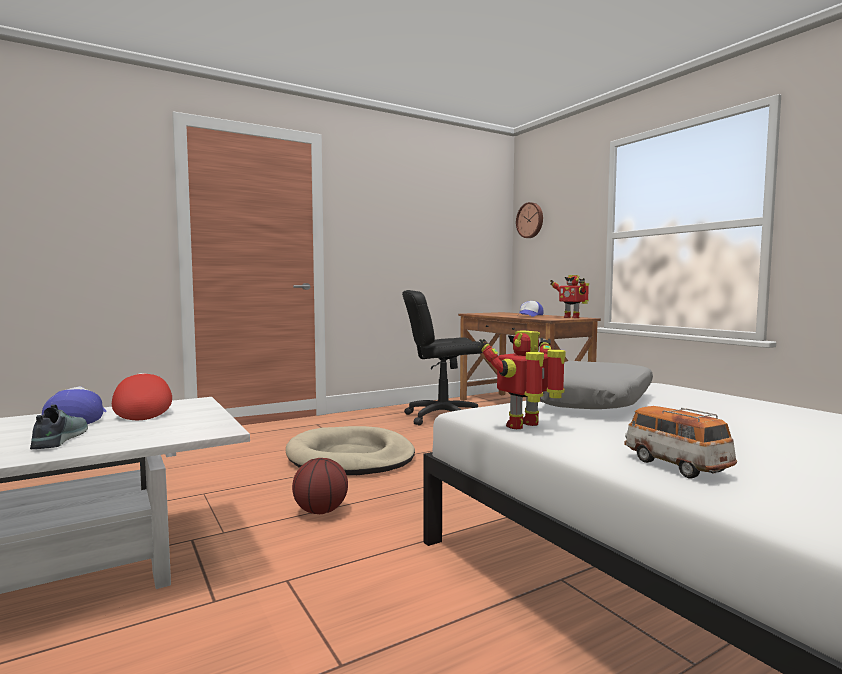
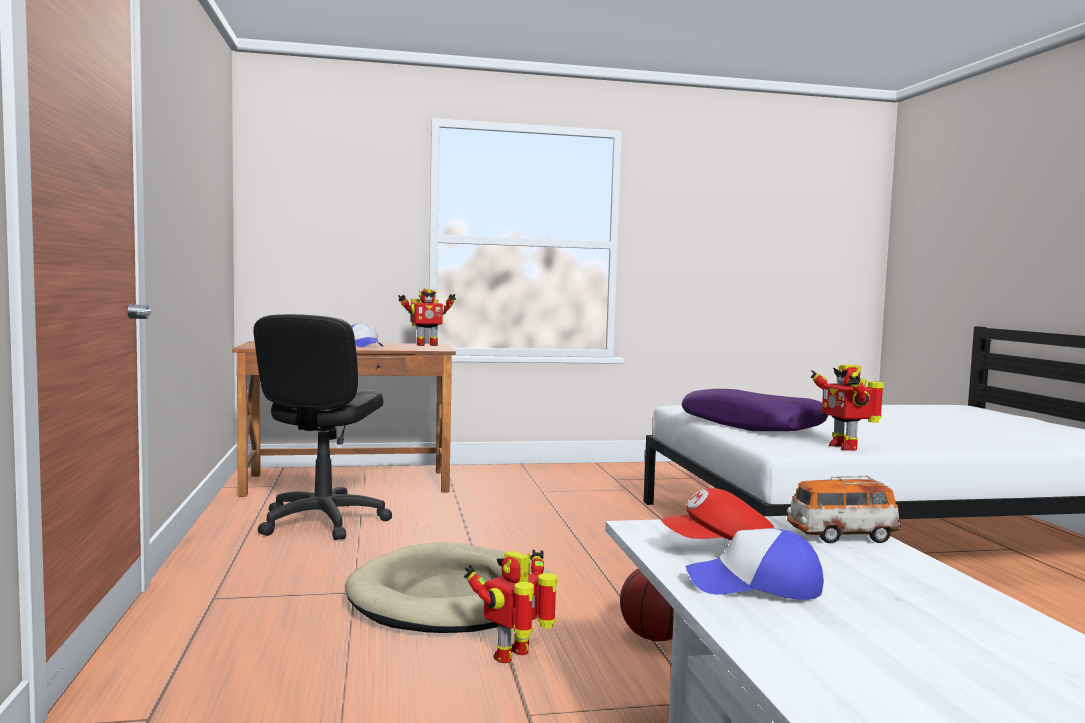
camera: 70 degrees left, 0 degrees up
(57, 440) = (889, 587): shoe -> none
(274, 481) = (515, 656): none -> toy robot
(530, 220) = (280, 196): wall clock -> none
(597, 402) = (752, 425): grey pillow -> purple pillow
(676, 465) = (947, 442): toy car -> toy car (841, 536)

